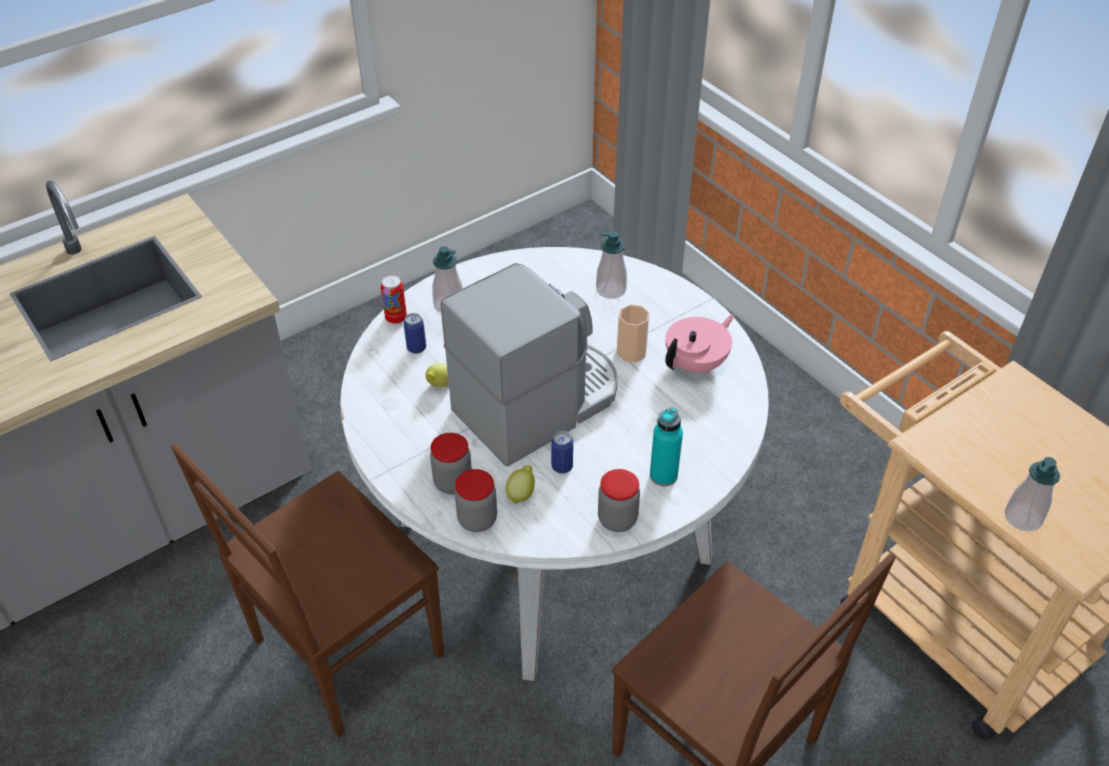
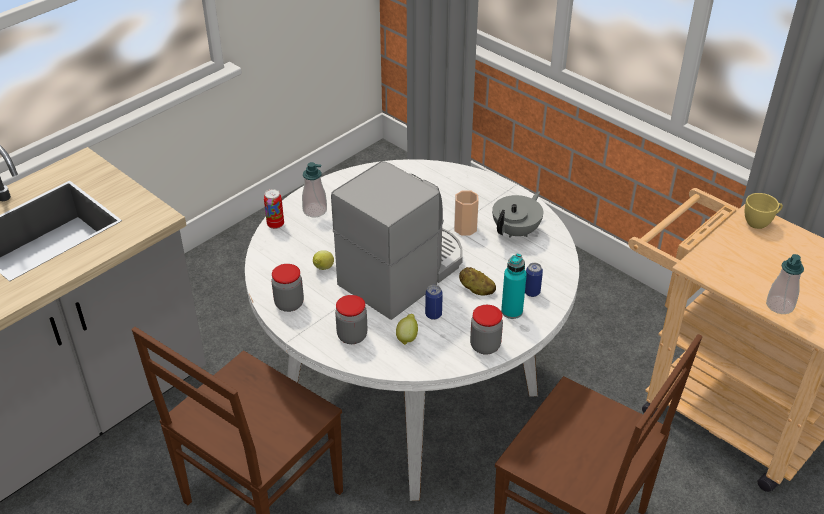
camera: 10 degrees left, 5 degrees down
(416, 348) = (297, 244): can -> can (532, 292)
(477, 519) = (378, 359): jar -> jar (289, 304)
(611, 290) = (438, 186): soap dispenser -> none
(625, 439) = (476, 290): none -> potato
(697, 363) = (517, 231): pink teapot -> grey teapot
(1024, 393) = (760, 222): none -> yellow cup

